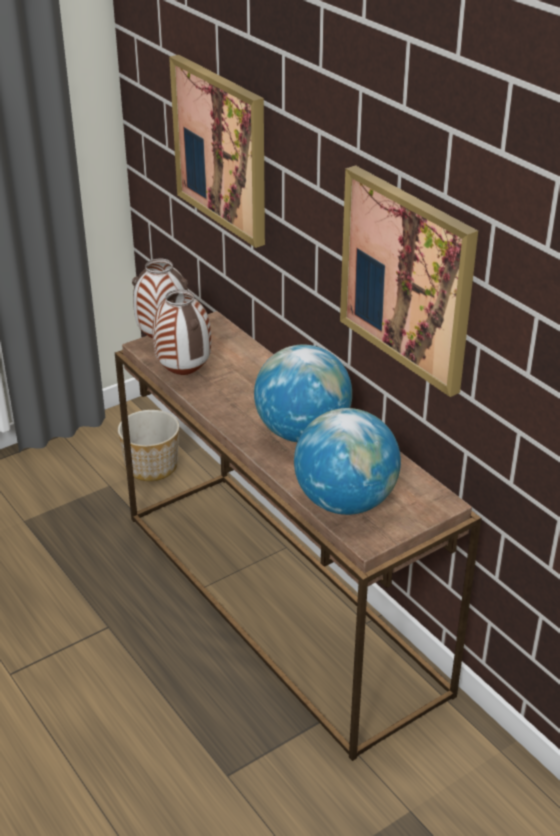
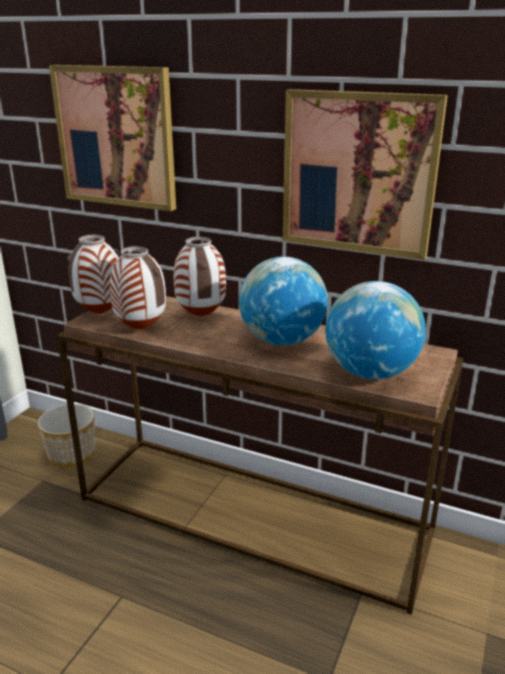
camera: 30 degrees left, 10 degrees down
(255, 375) = (202, 316): none -> vase

